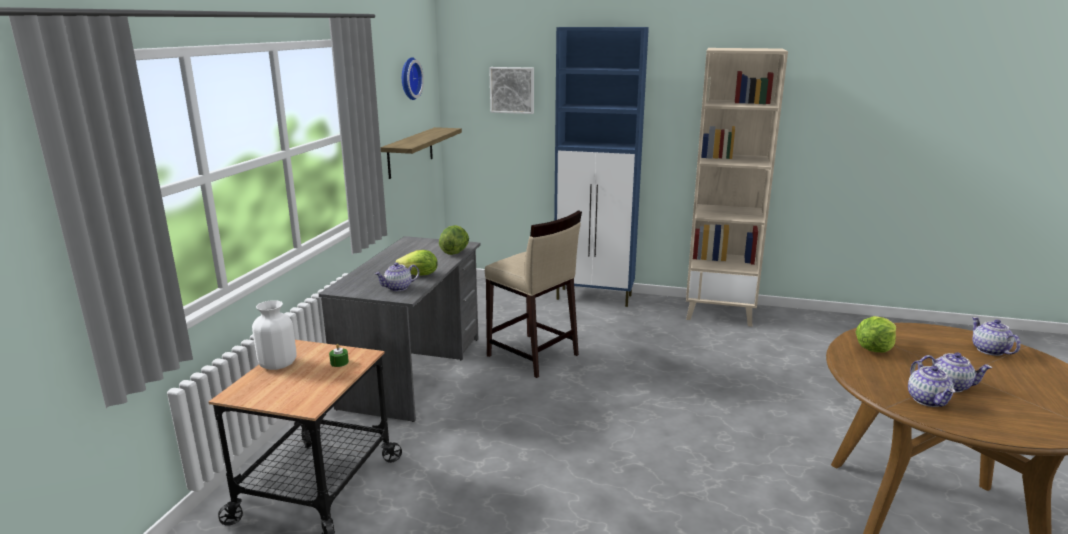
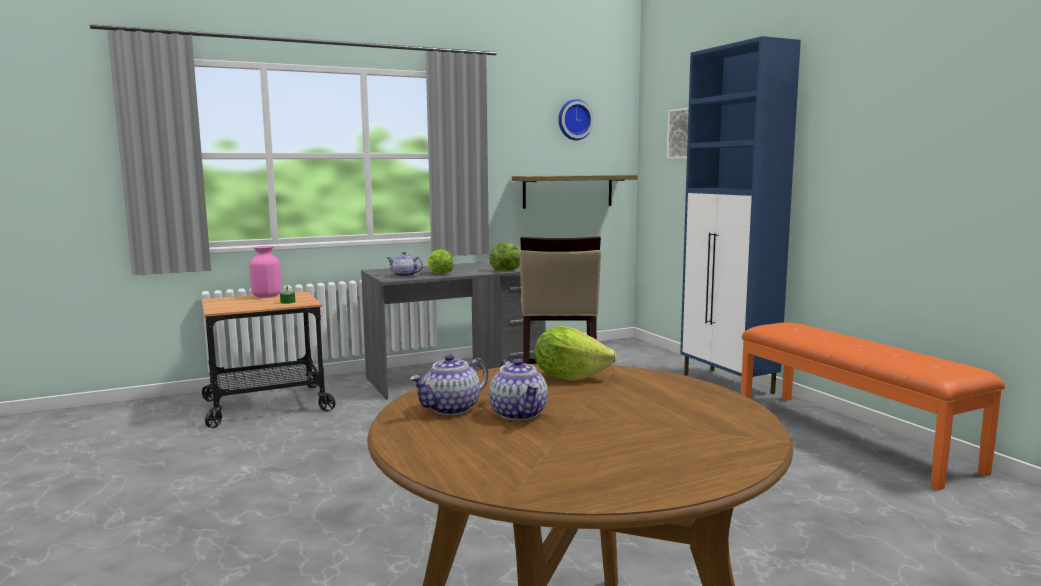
camera: 50 degrees right, 10 degrees down
(278, 364) = (267, 296): white vase -> pink vase
(719, 312) = (851, 436): beige bookcase -> orange bench
(989, 350) = (705, 422): teapot -> none

